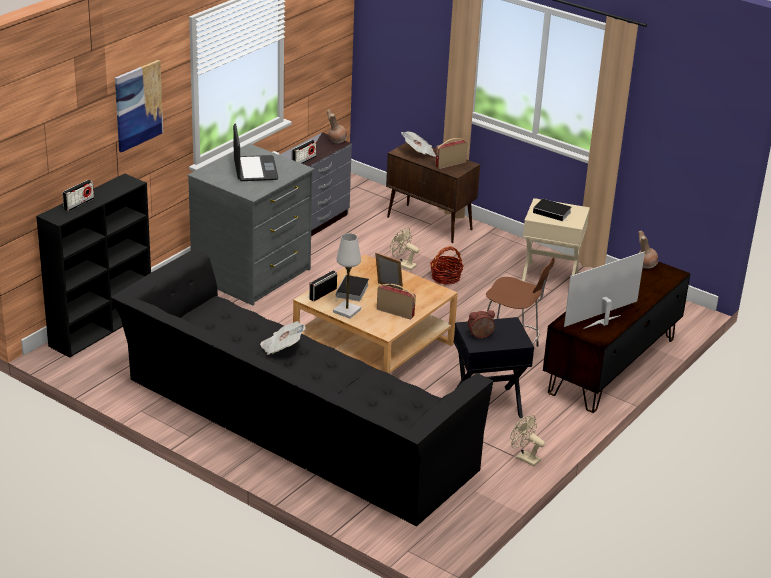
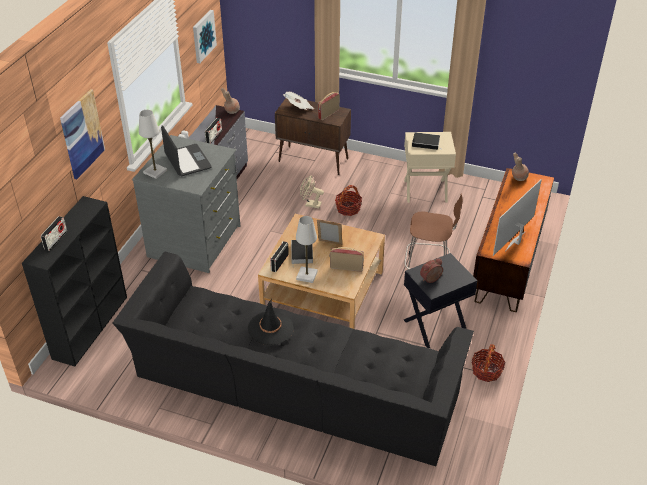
camera: 15 degrees left, 10 degrees up
(215, 172) = (155, 172): none -> white table lamp
(281, 347) = (270, 328): newspaper -> black hat
(322, 49) = (203, 36): none -> picture
(524, 458) = (486, 371): beige fan -> basket

